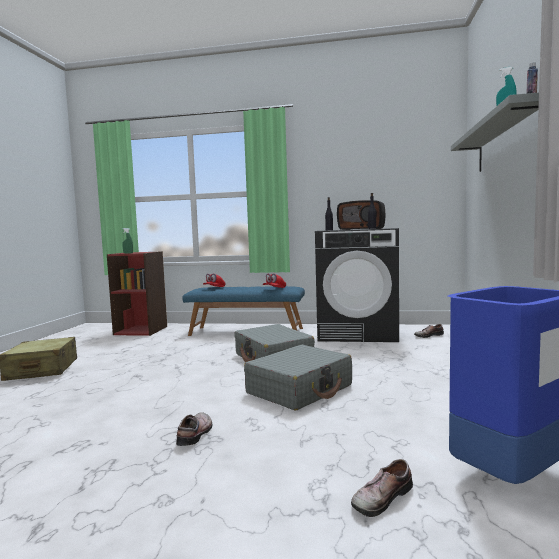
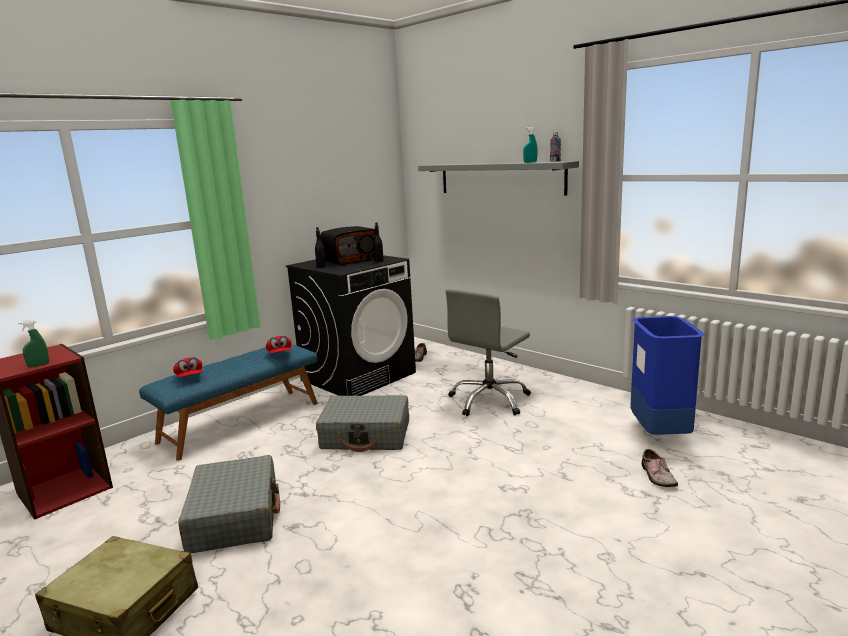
camera: 55 degrees left, 10 degrees up
(196, 434) = (506, 519): shoe -> none
(300, 389) = (466, 448): grey suitcase -> grey suitcase (235, 516)
(403, 374) = (489, 400): none -> grey office chair

